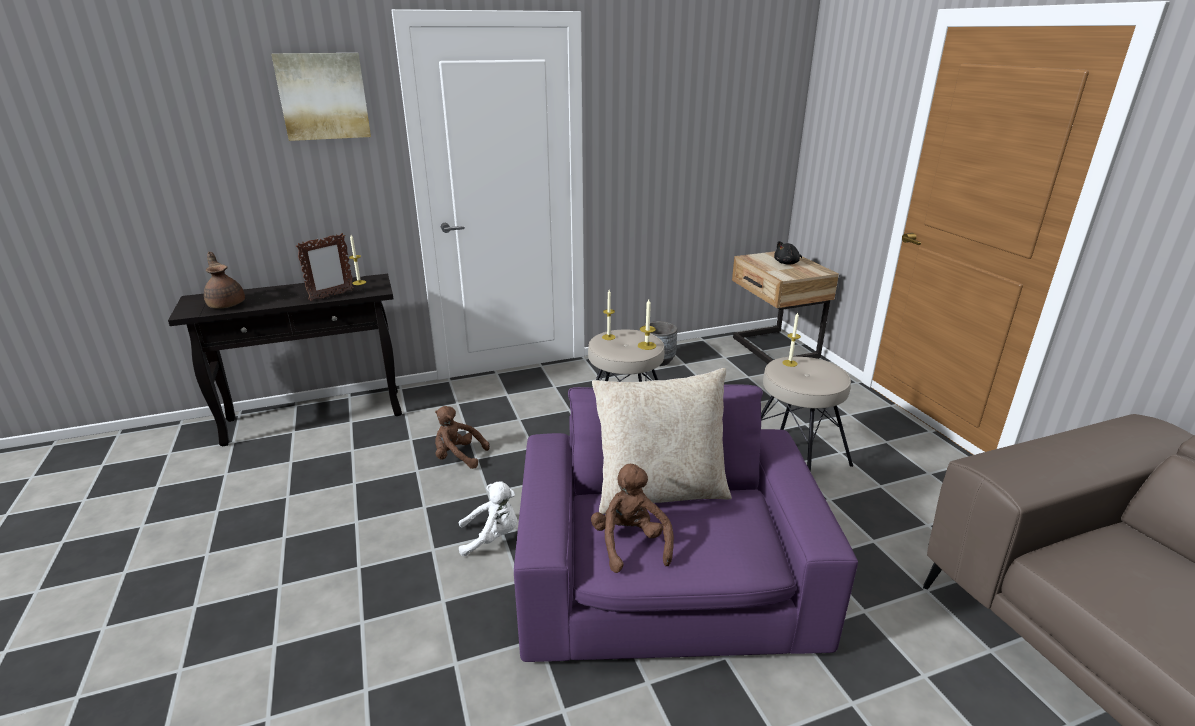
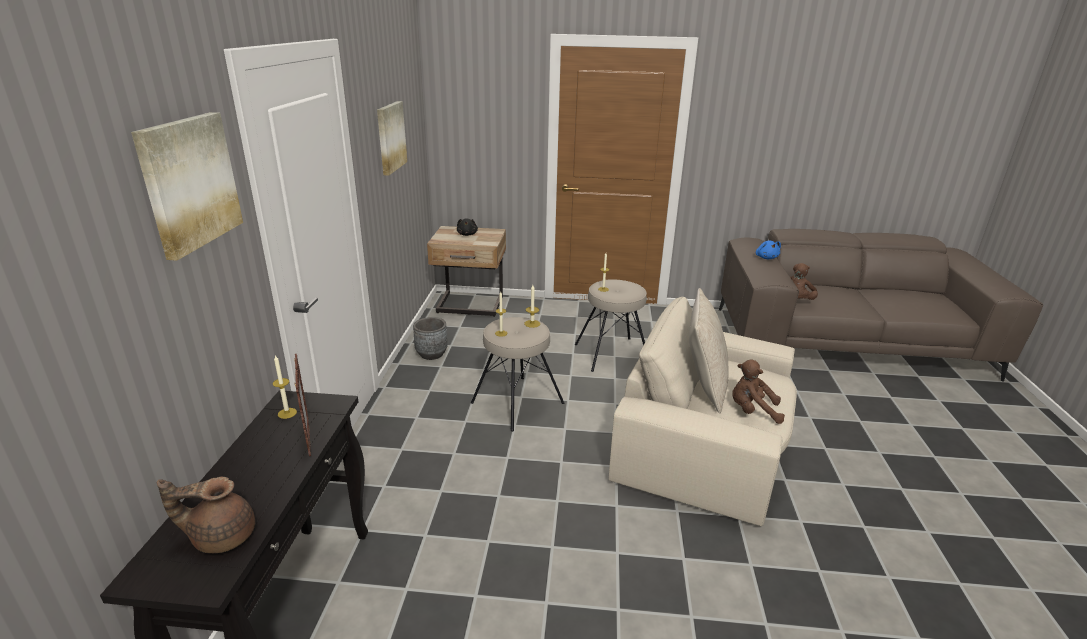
camera: 65 degrees left, 0 degrees up
(458, 457) = (486, 507): brown plush toy -> brown plush toy (797, 300)
(492, 537) = (619, 512): white plush toy -> none
(667, 582) = (704, 443): purple armchair -> beige armchair
(685, 124) = (390, 137): none -> picture
(1100, 453) = (766, 257): none -> blue plush toy

